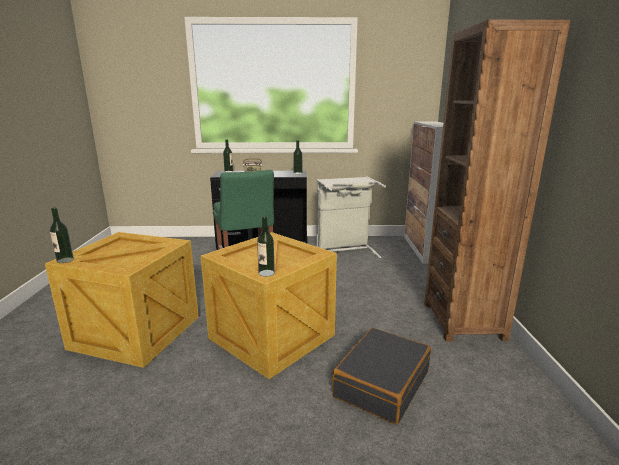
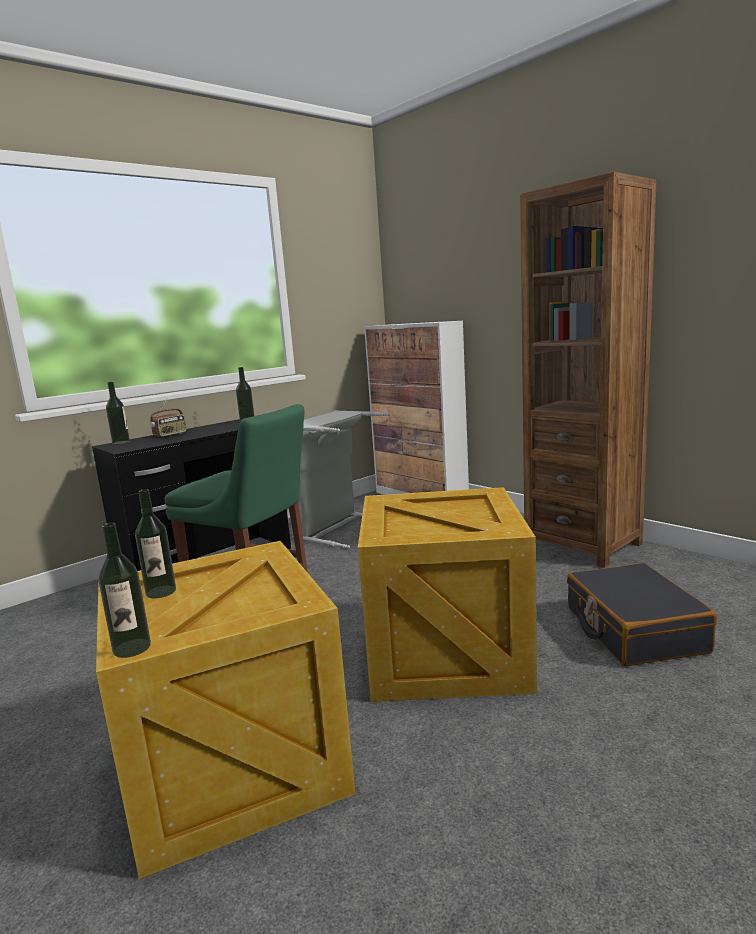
camera: 40 degrees left, 5 degrees down
(266, 273) = (500, 527): bottle -> bottle (161, 592)

